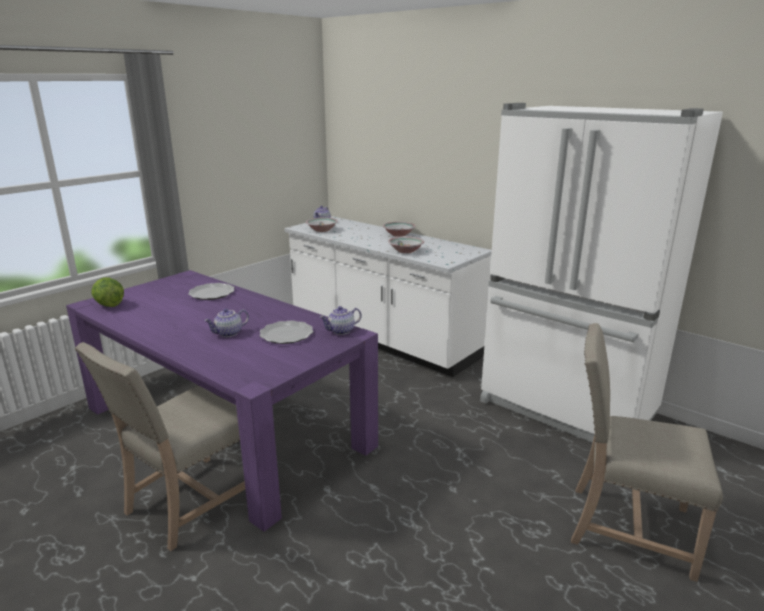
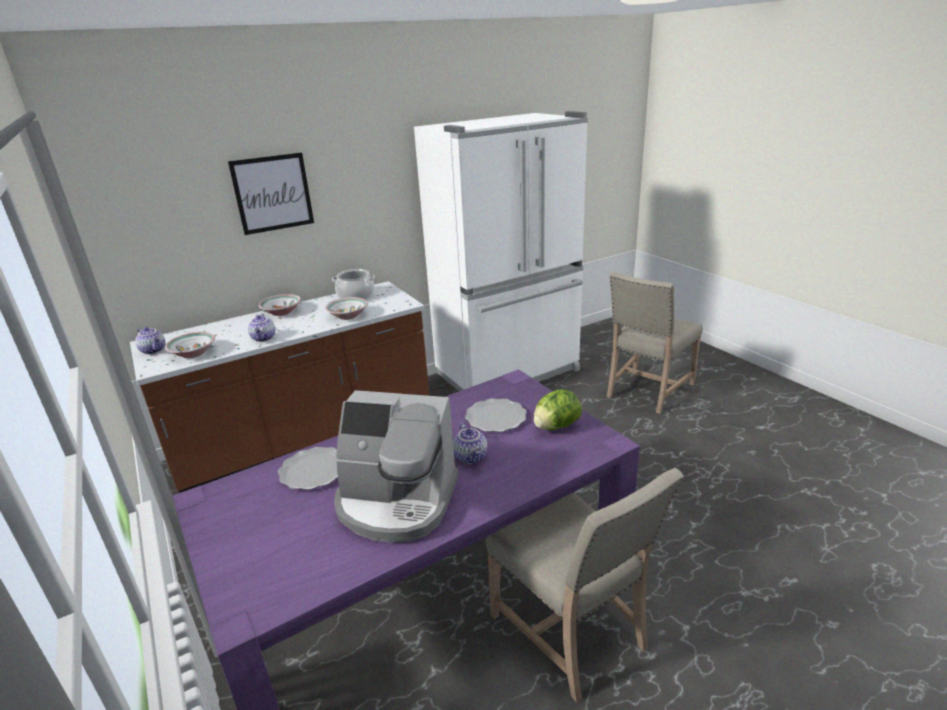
camera: 70 degrees left, 5 degrees up
(109, 305) = (272, 586): lettuce -> lettuce (556, 426)
(176, 319) = (396, 502): none -> coffee machine
(341, 331) = (504, 386): teapot -> teapot (264, 338)
(381, 338) = (307, 439): white counter -> brown counter
(424, 142) = (272, 193): none -> picture
(446, 246) = (356, 296): none -> cooking pot

